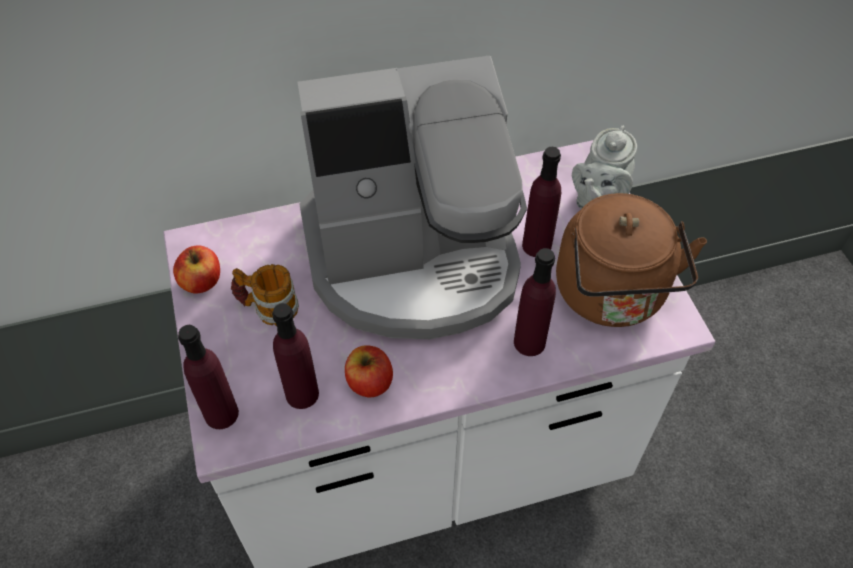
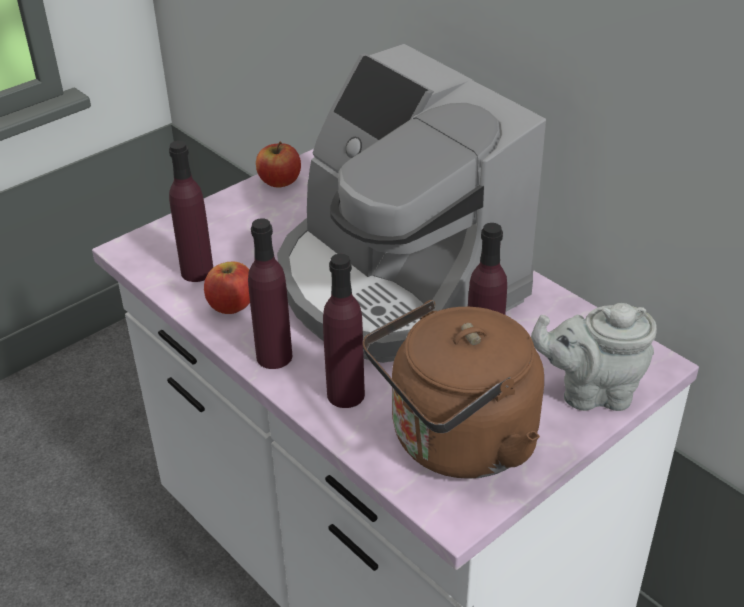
camera: 65 degrees right, 15 degrees down
(221, 414) = (154, 238): purple bottle -> purple bottle (274, 356)
(268, 308) = (276, 223): mug -> none

